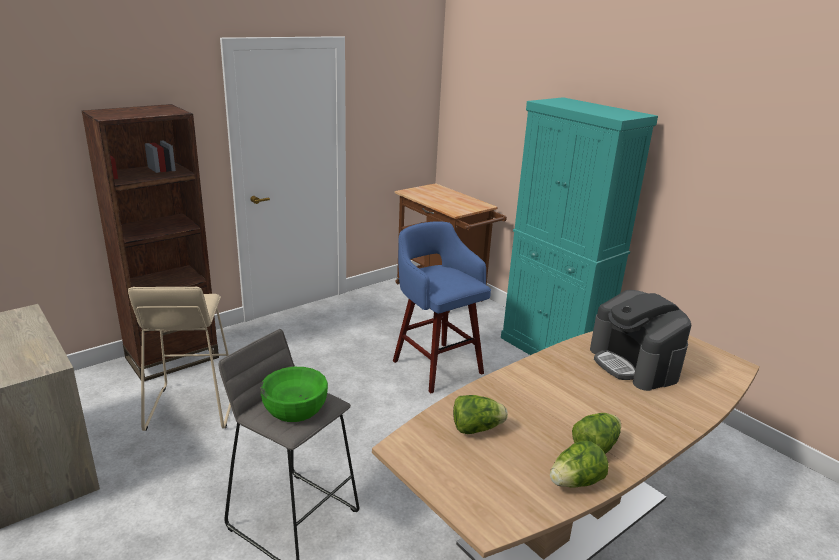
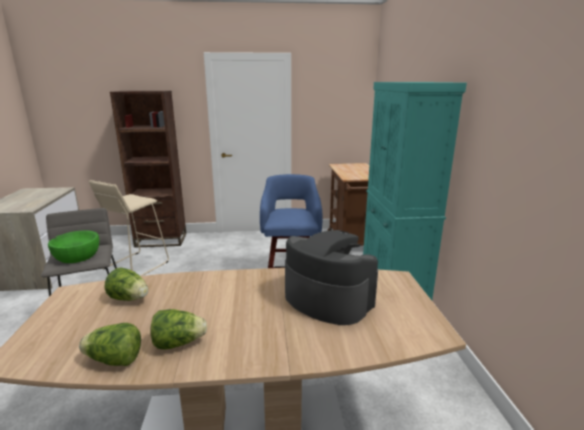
camera: 35 degrees right, 5 degrees down
(634, 364) = (327, 299): coffee machine -> coffee machine turned 120 degrees clockwise

